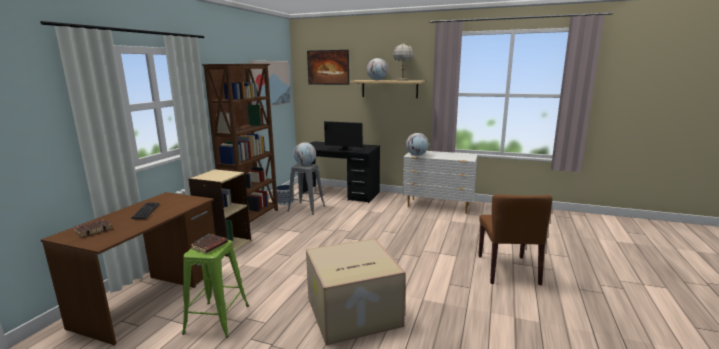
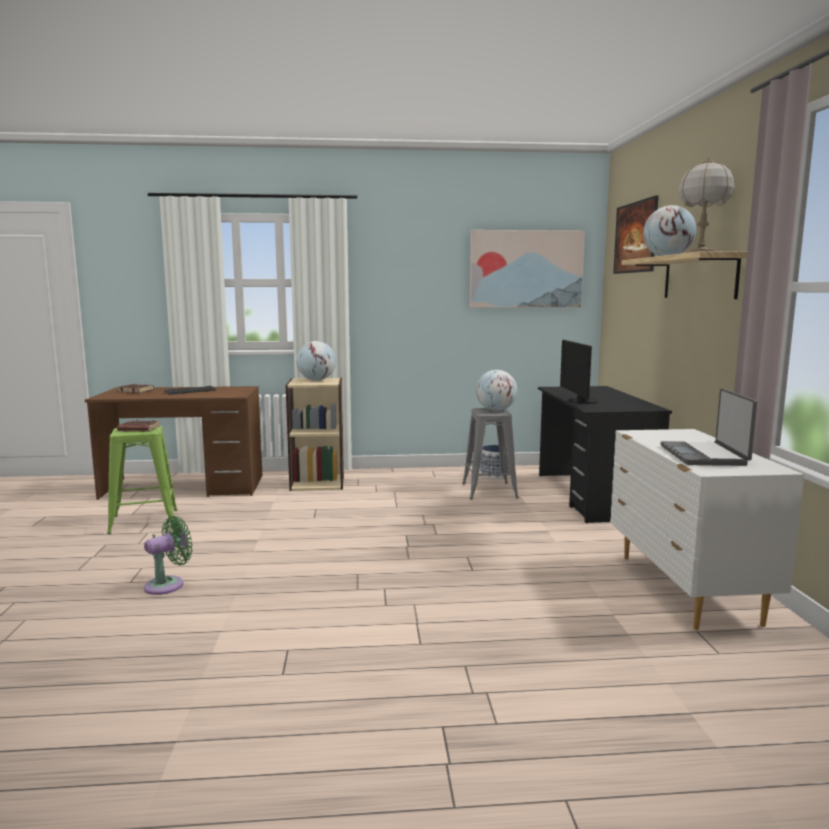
camera: 65 degrees right, 5 degrees down
(252, 219) = (411, 474): brown bookcase -> none
(352, 312) = (168, 584): cardboard box -> green fan
(416, 155) = (646, 435): globe -> globe (316, 380)
(450, 156) = (704, 455): none -> laptop
(508, 270) = (396, 720): brown chair -> none

